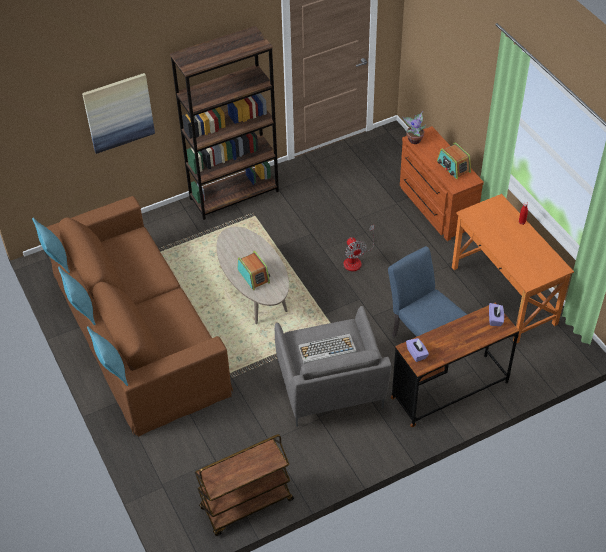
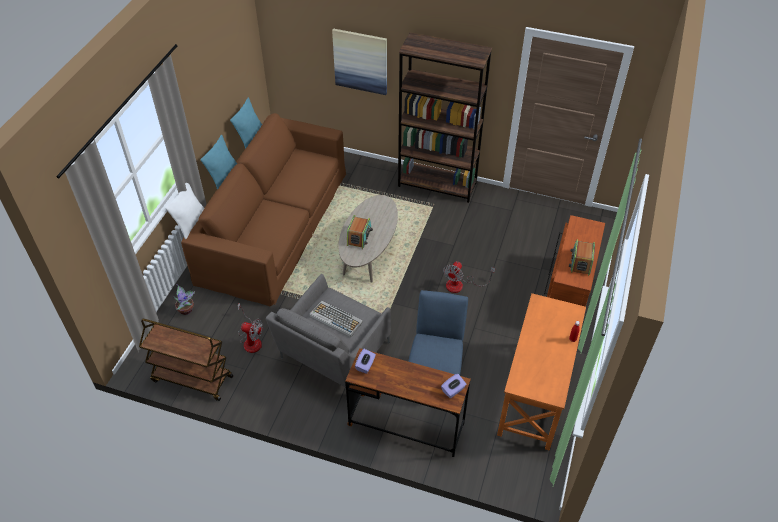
camera: 45 degrees right, 0 degrees up
(112, 370) = (190, 223): turquoise pillow -> white pillow
(252, 434) = (251, 340): none -> fan
(414, 139) = (577, 222): potted plant -> potted plant (187, 309)

